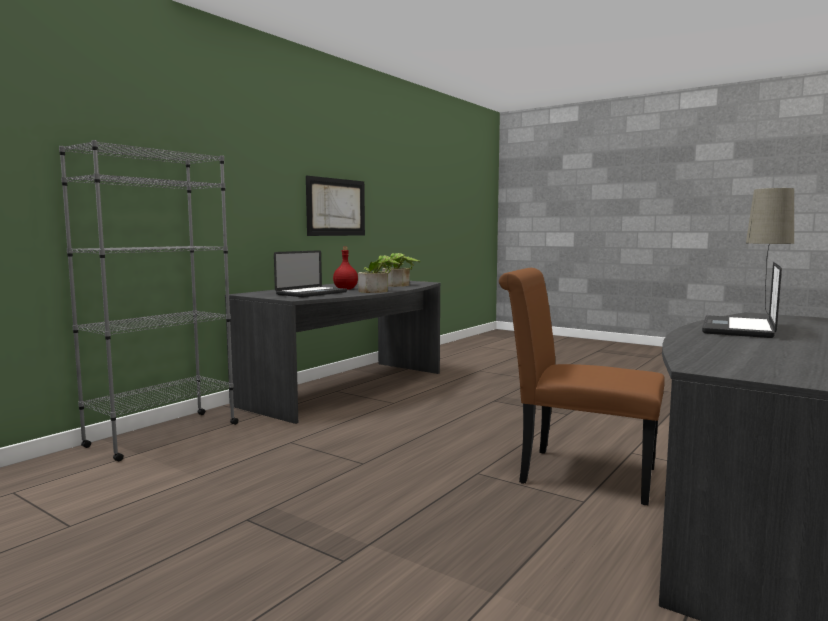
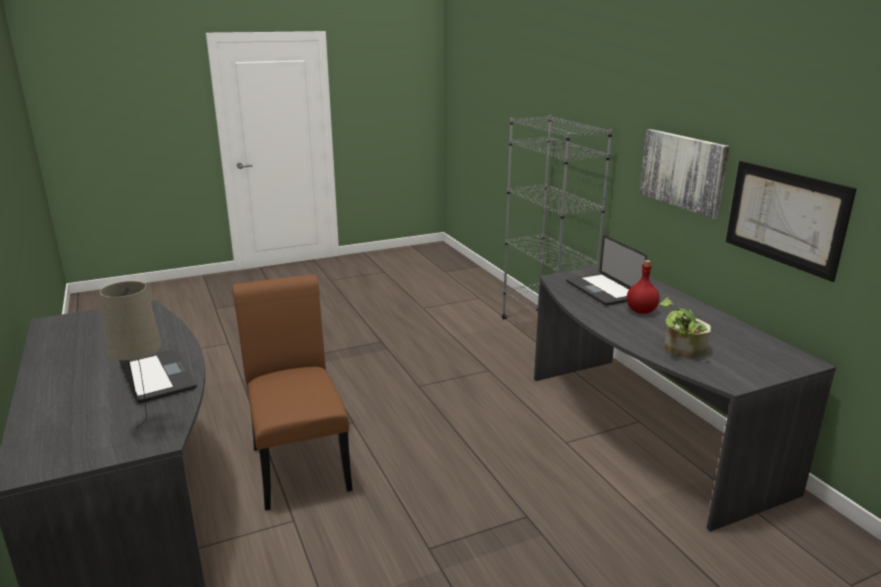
camera: 120 degrees right, 15 degrees up
(264, 191) = (683, 171): none -> picture
(378, 291) = (604, 321): potted plant -> none
(577, 474) = (299, 463): brown chair -> brown chair turned 75 degrees counterclockwise

